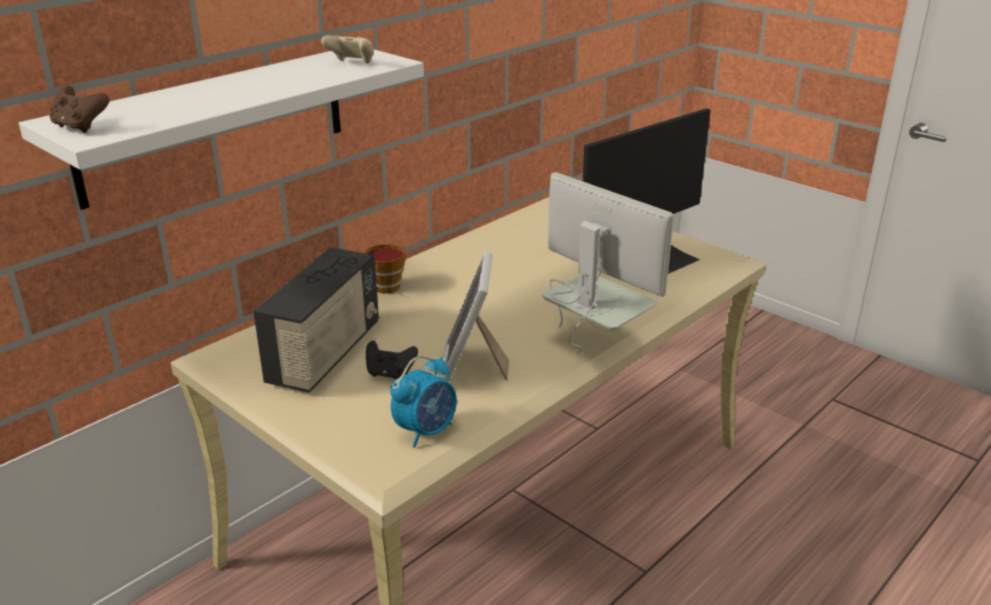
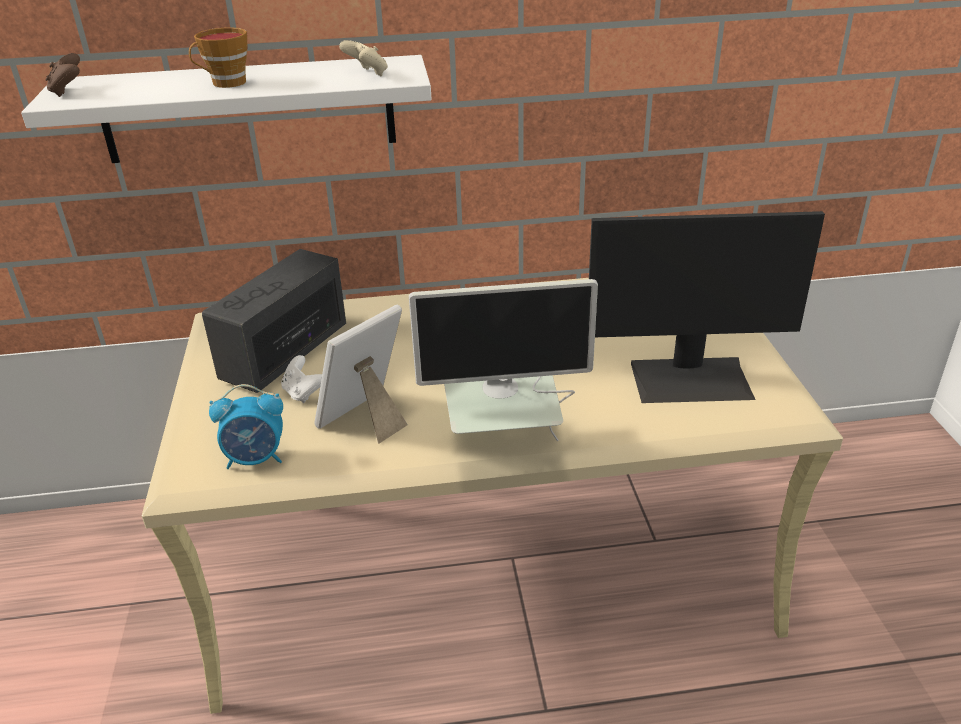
camera: 40 degrees right, 5 degrees up
(326, 354) = (285, 353): radio -> radio turned 150 degrees clockwise
(386, 289) = (409, 311): cup -> cup (225, 83)
(390, 374) = (303, 393): black game controller -> white game controller
(593, 344) = (504, 445): monitor -> monitor turned 90 degrees clockwise

